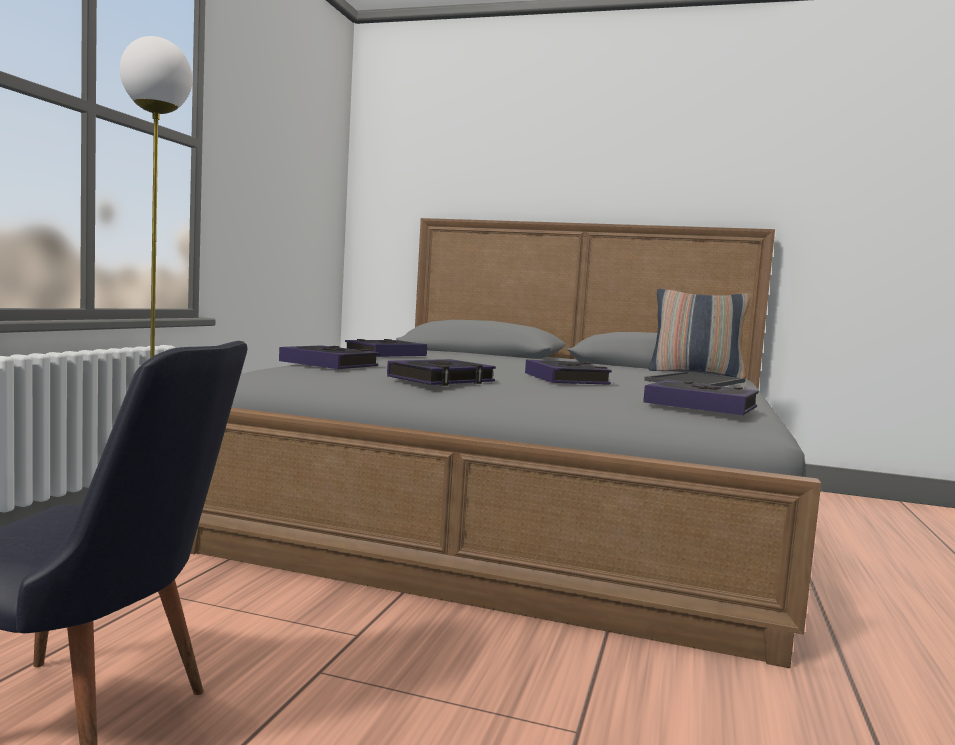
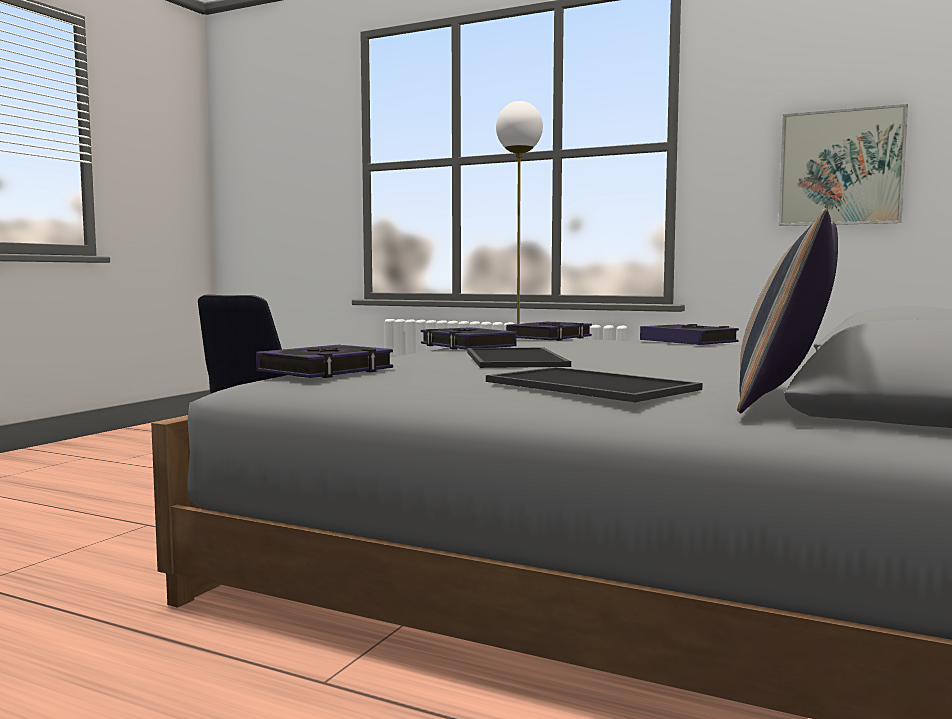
camera: 100 degrees right, 0 degrees up
(288, 202) = (841, 167): none -> picture
(566, 379) = (517, 359): book -> tray

